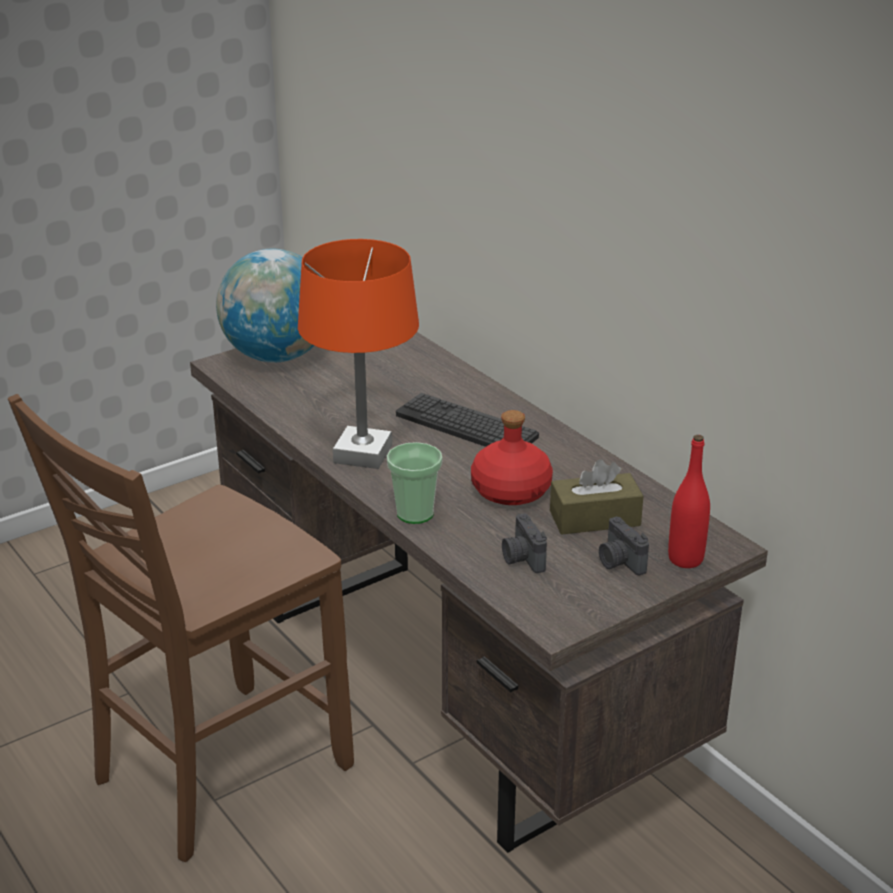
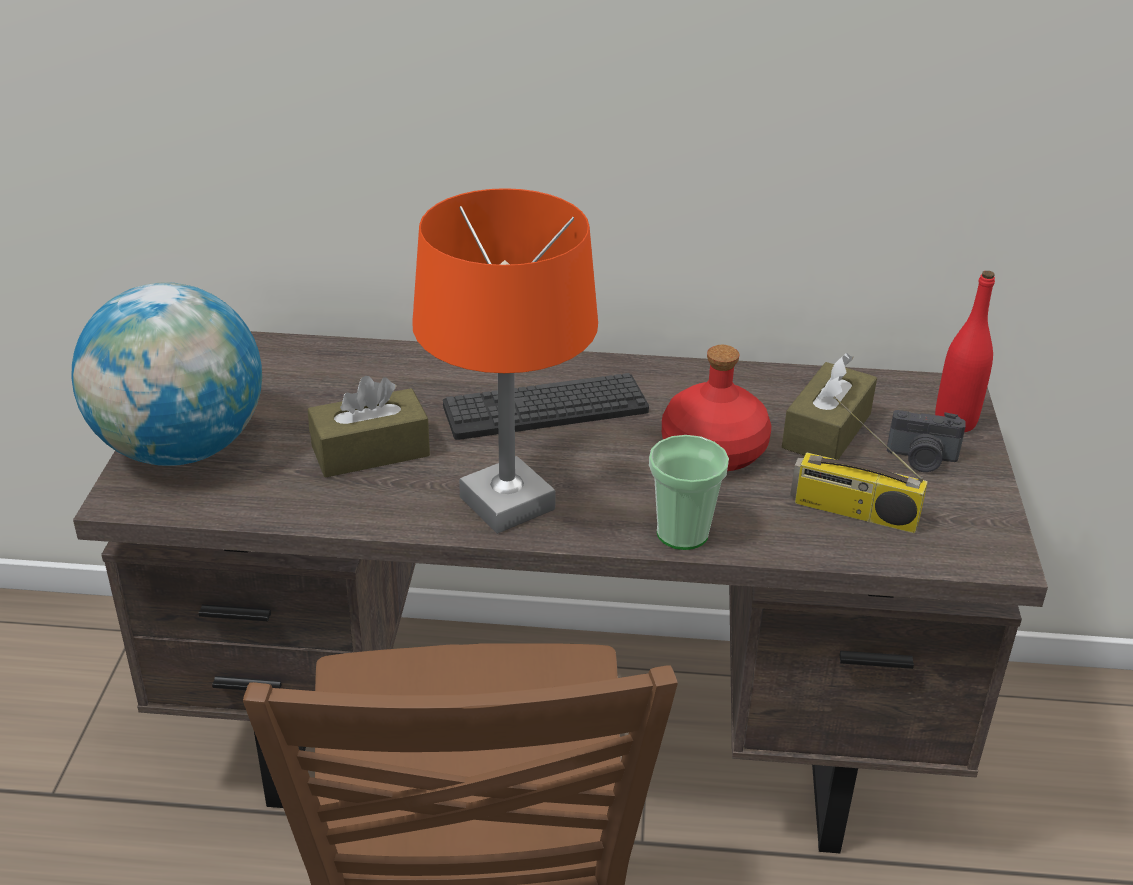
camera: 50 degrees left, 5 degrees up
(349, 399) = (370, 451): none -> brown tissue box
(522, 558) = (853, 512): camera -> radio

